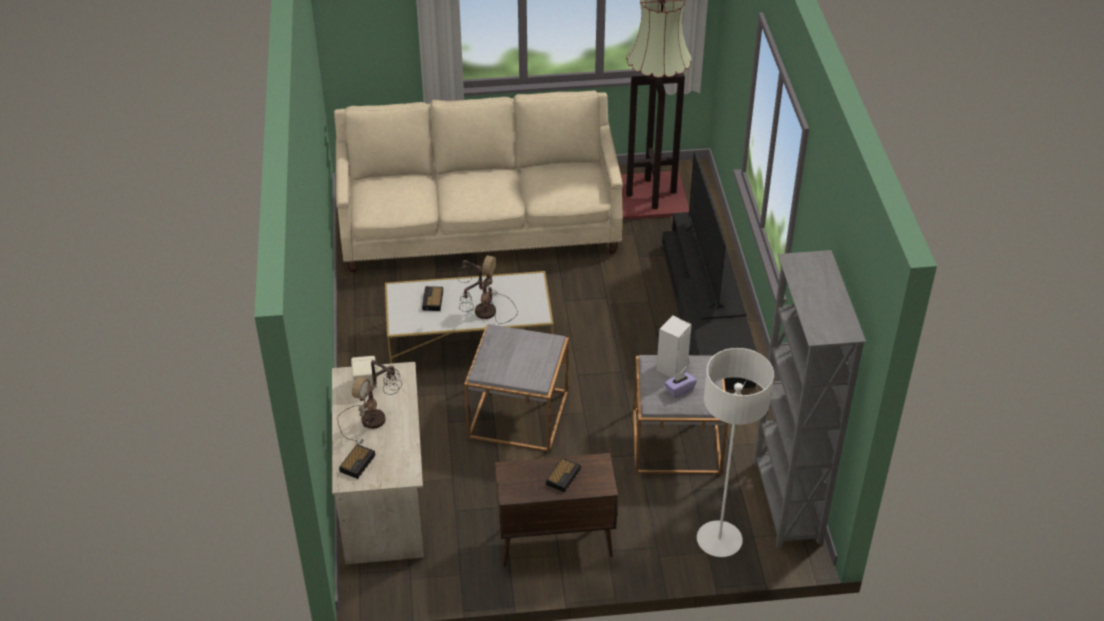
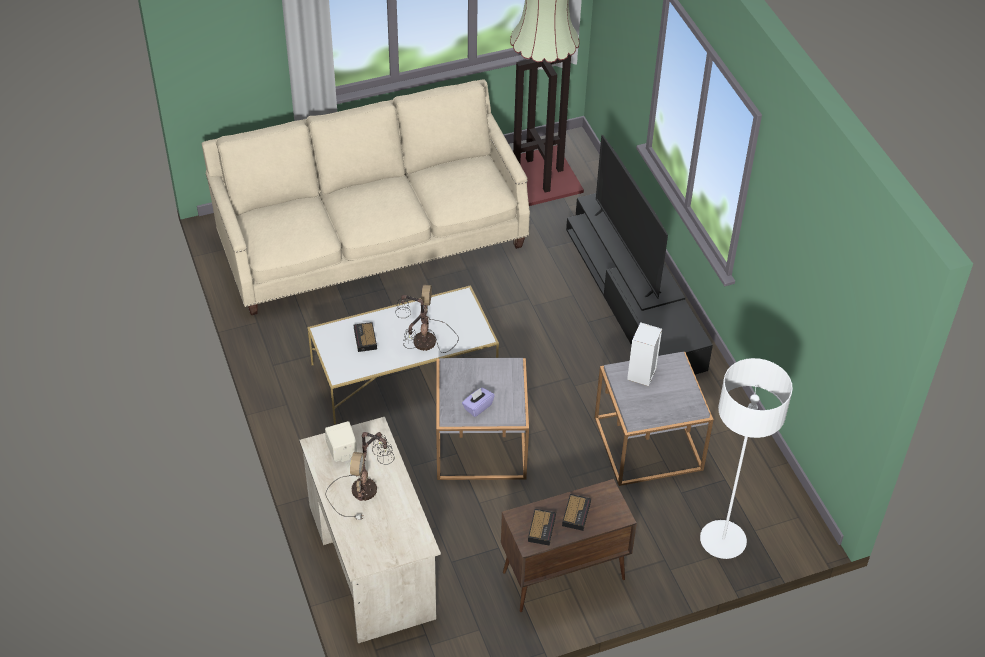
camera: 15 degrees left, 5 degrees up
(358, 463) = (365, 541): alarm clock -> alarm clock (542, 528)
(679, 390) = (656, 396): purple tissue box -> purple tissue box (477, 407)
(786, 503) = (774, 488): grey bookcase -> none

